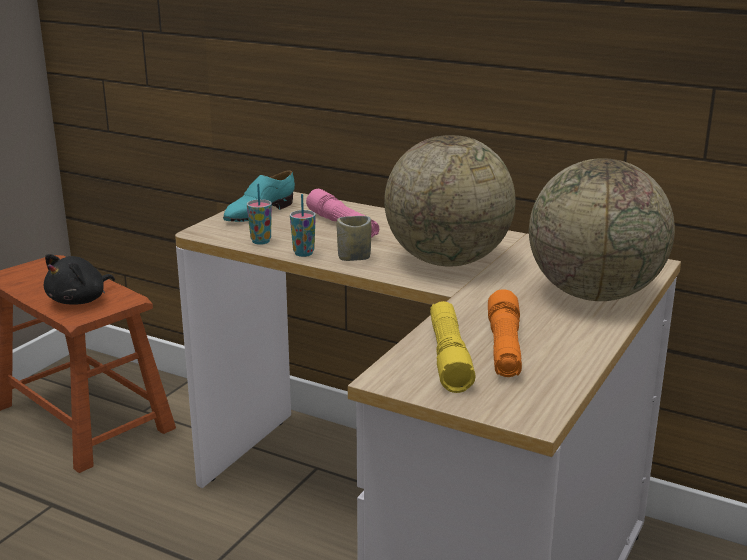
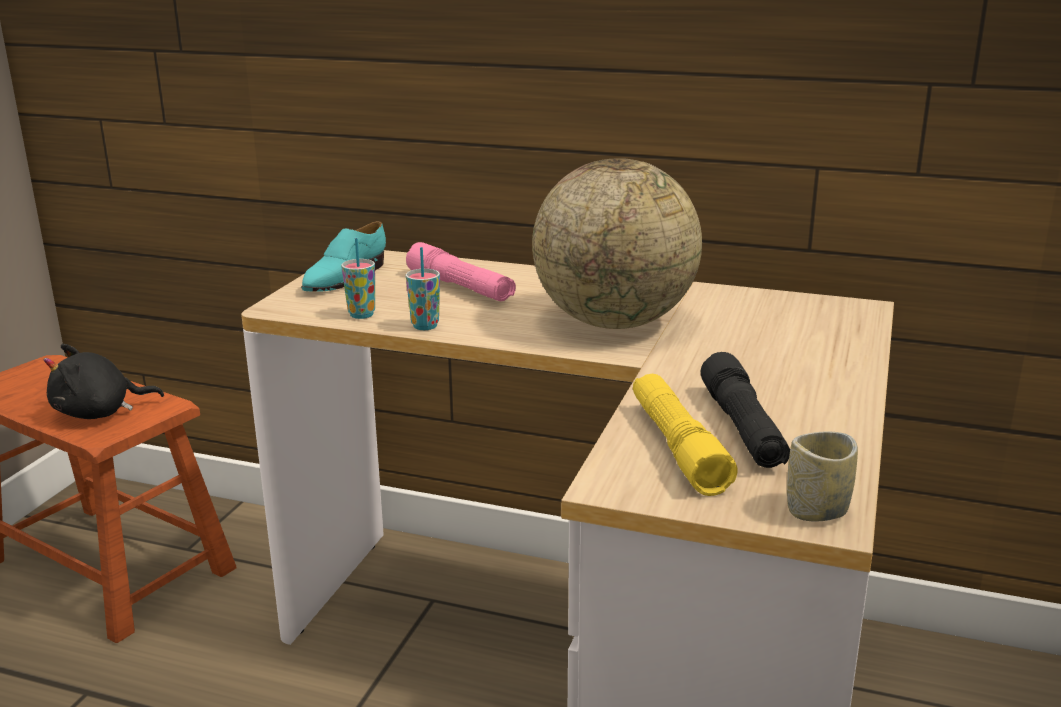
camera: 10 degrees left, 0 degrees up
(80, 300) = (99, 412): black plush toy -> black plush toy turned 45 degrees clockwise
(354, 258) = (493, 327): cup -> cup (817, 511)
(504, 347) = (742, 428): orange flashlight -> black flashlight
(594, 294) = (816, 350): globe -> none

